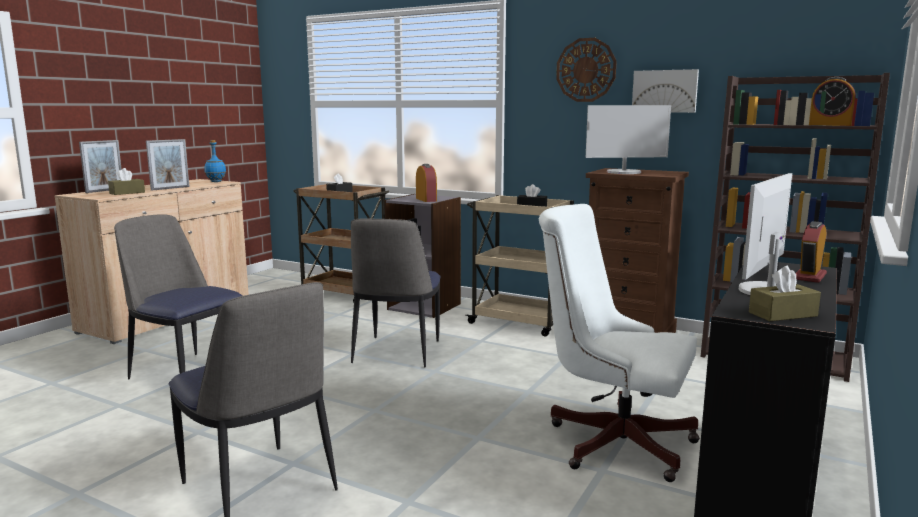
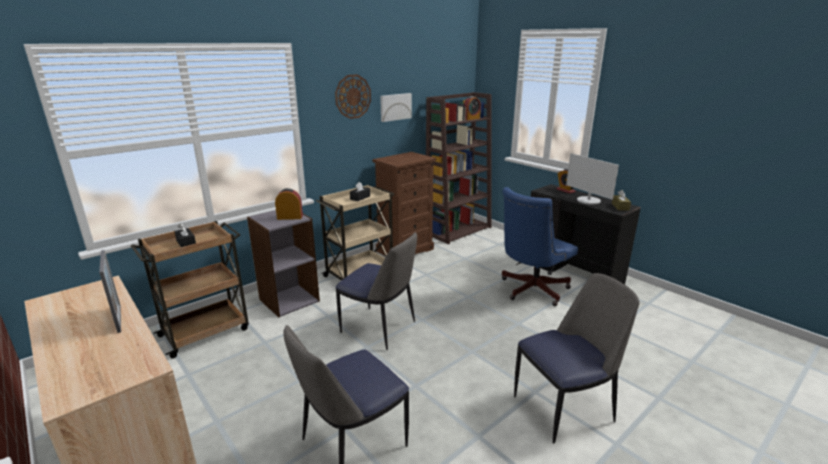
camera: 70 degrees left, 10 degrees up
(105, 190) = (59, 372): picture frame -> none
(127, 193) = (123, 350): brown tissue box -> none
(216, 181) = (91, 289): blue bottle -> none
(612, 441) = (530, 290): white office chair -> blue office chair
(624, 172) = (403, 160): monitor -> none

